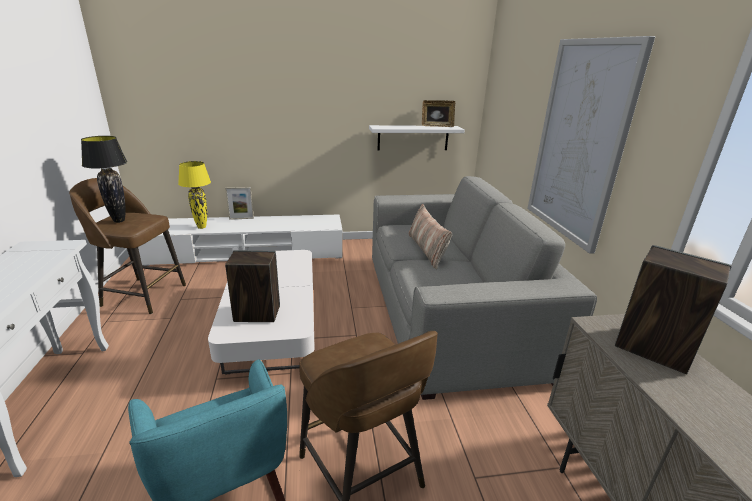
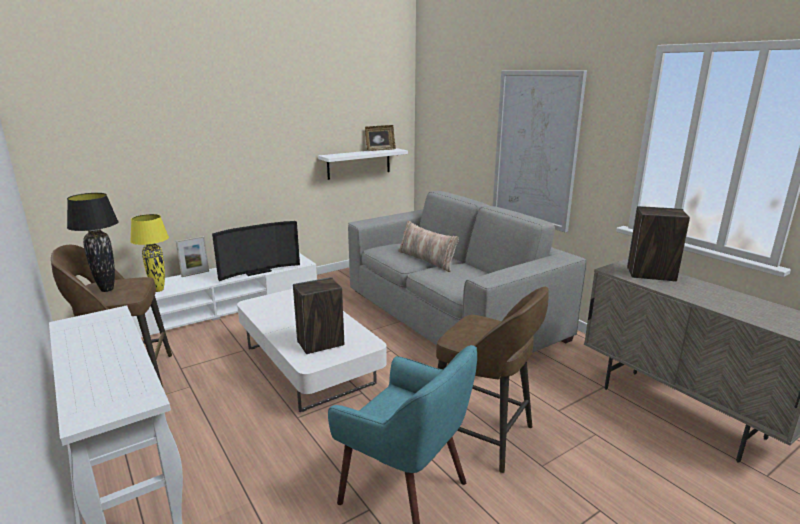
camera: 25 degrees left, 5 degrees down
(288, 226) = (257, 271): none -> television

